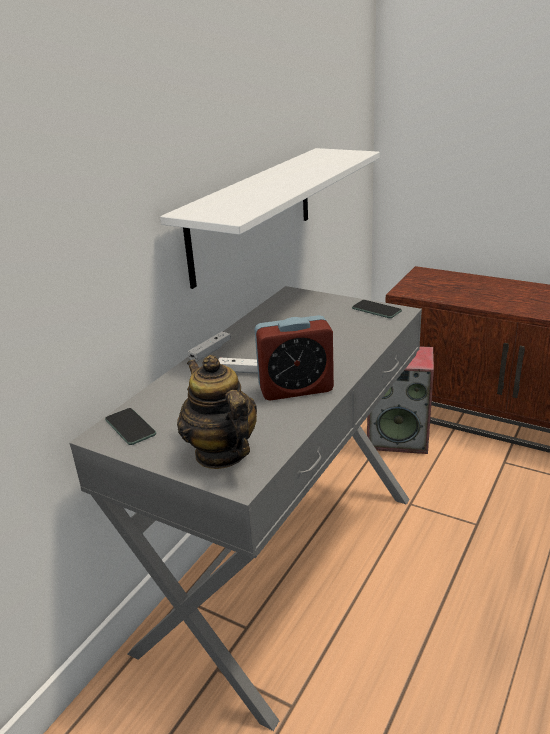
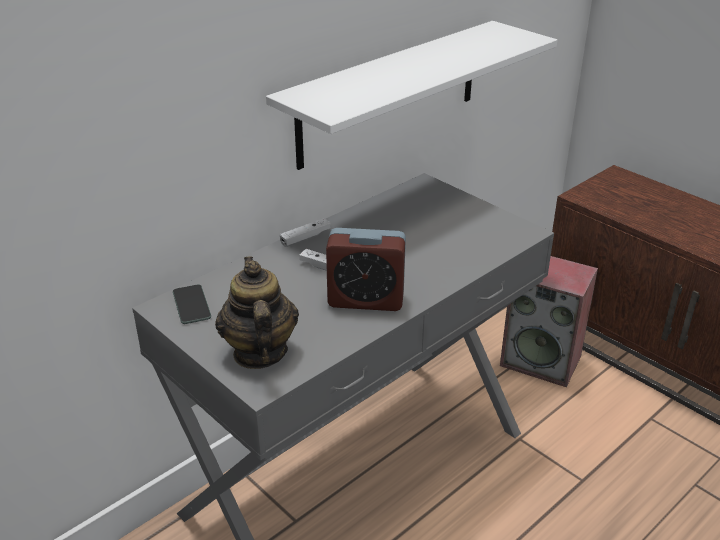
camera: 15 degrees right, 5 degrees up
(376, 310) = (503, 224): phone -> none

